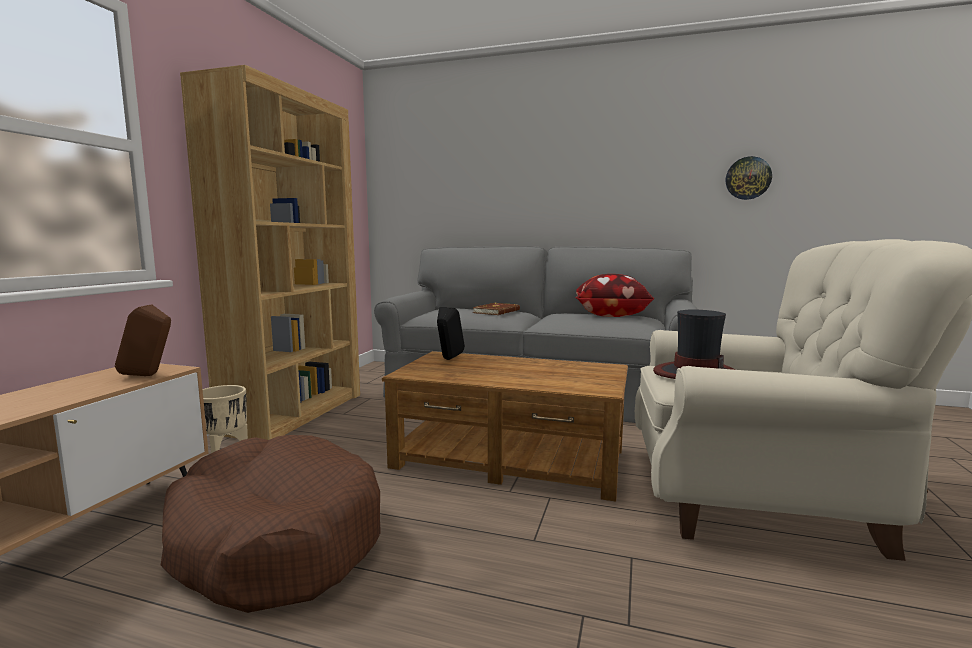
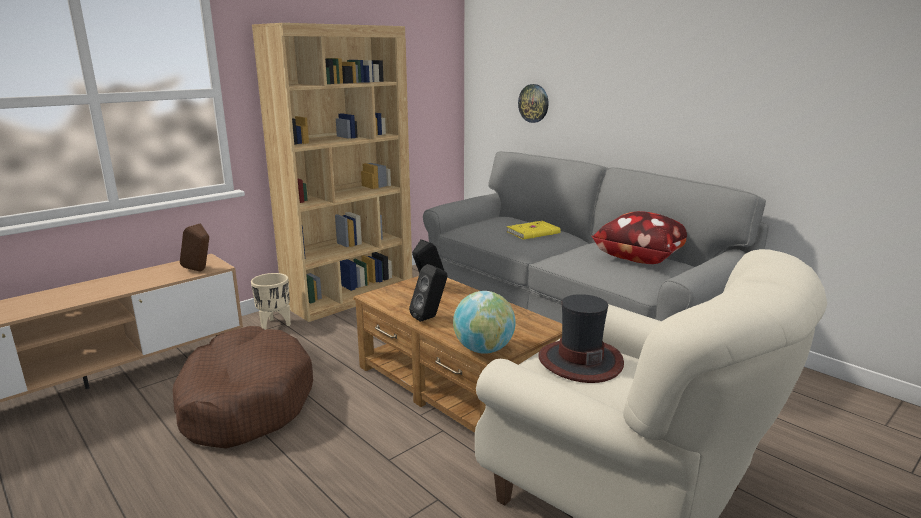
camera: 30 degrees right, 10 degrees up
(497, 311) = (534, 233): brown book -> yellow book
(497, 378) = (430, 317): none -> black speaker
(591, 389) = (483, 349): none -> globe
(748, 178) = (862, 105): wall clock -> wall clock (533, 103)

